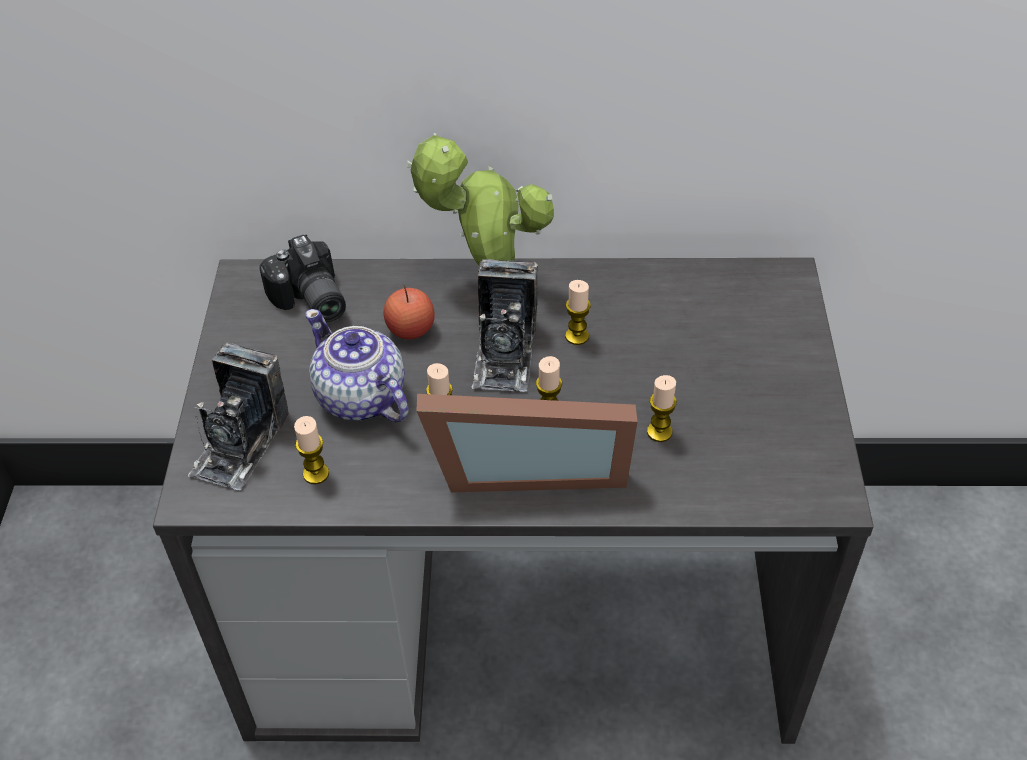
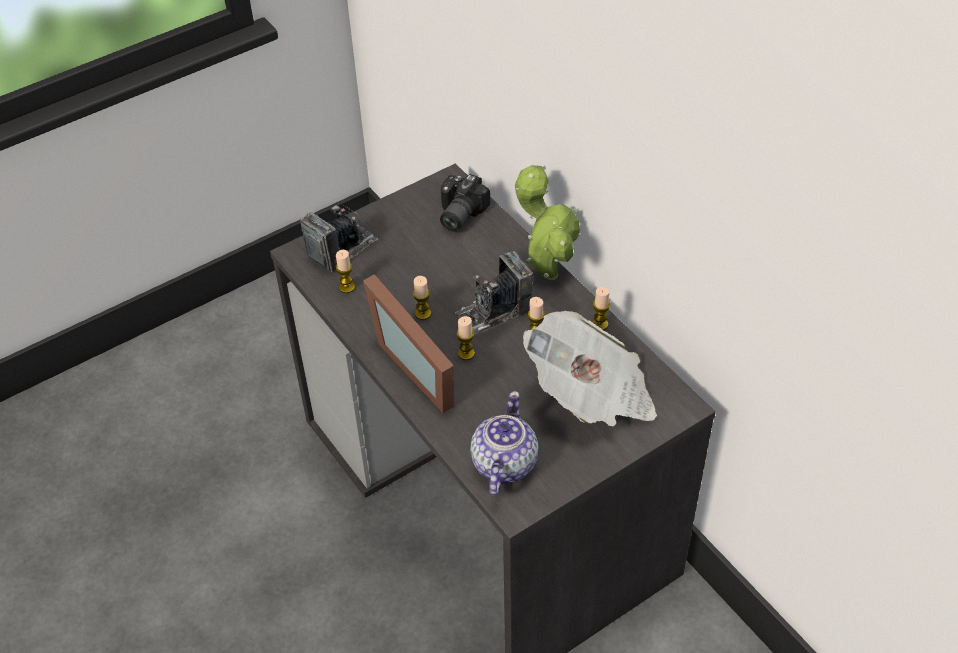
camera: 55 degrees right, 0 degrees up
(241, 443) = (342, 249): camera -> camera turned 150 degrees clockwise
(361, 398) = (409, 274): teapot -> teapot (503, 464)
(410, 329) = (475, 264): apple -> none
(659, 432) = (495, 407): candle -> candle (600, 324)
(711, 338) = (591, 394): none -> newspaper

